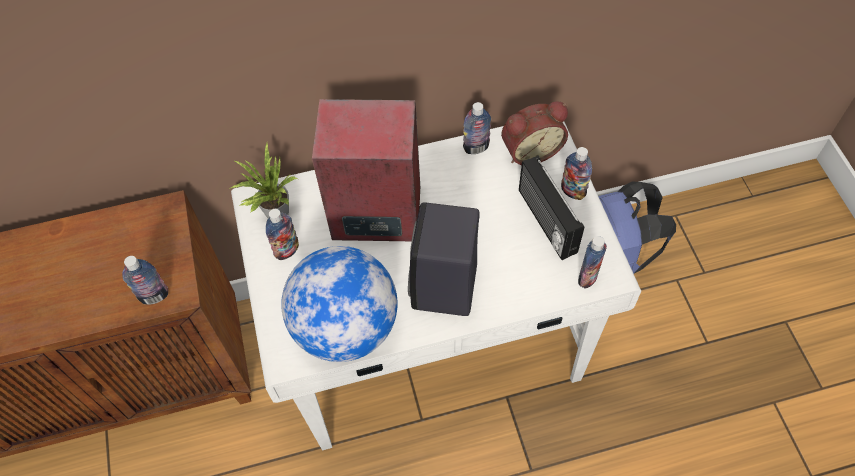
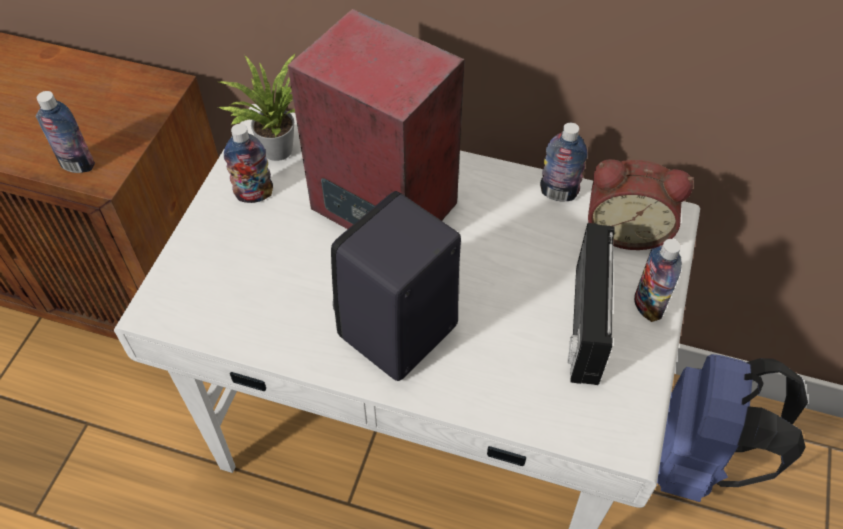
camera: 30 degrees right, 5 degrees down
(345, 327) = (248, 313): globe -> none
(587, 277) = (590, 423): bottle -> none

